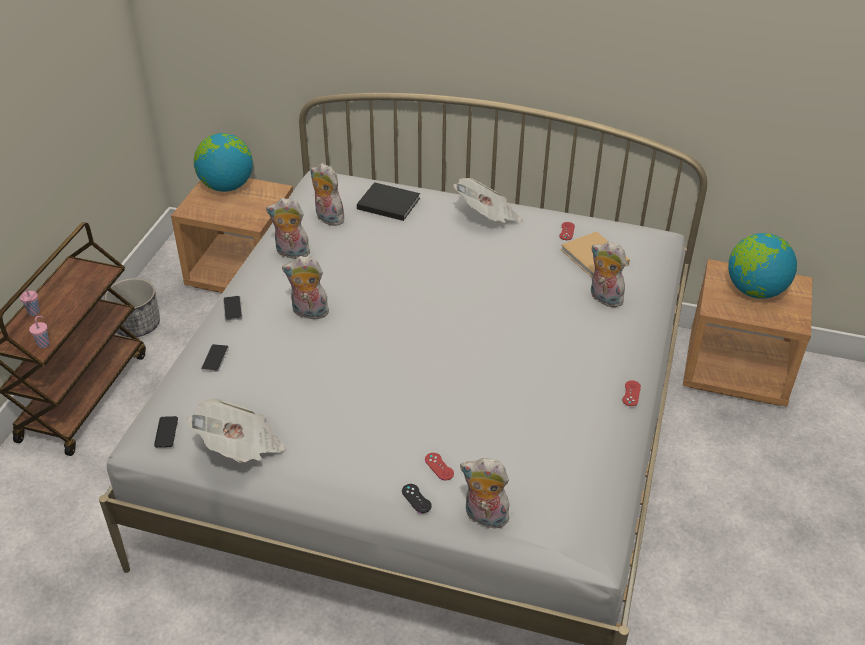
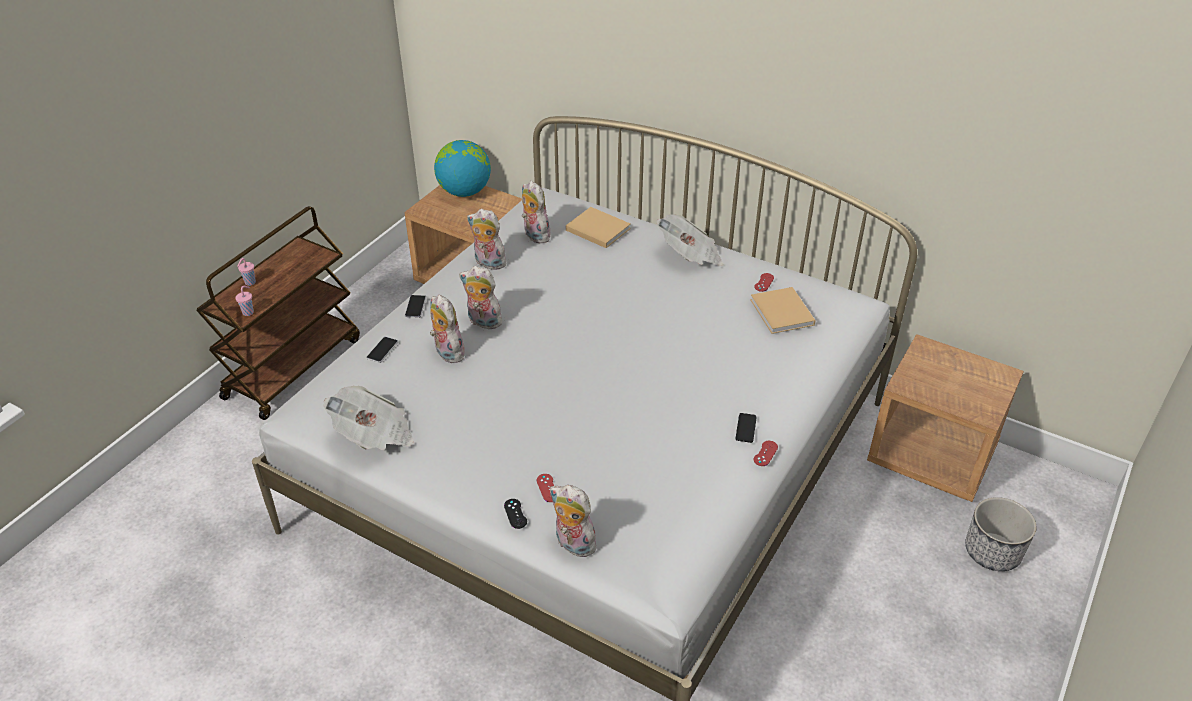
camera: 15 degrees right, 0 degrees up
(137, 325) = (360, 311): planter -> planter (992, 552)
(166, 432) = (315, 409): phone -> phone (746, 428)
(387, 203) = (596, 228): black book -> beige book
(603, 298) = (774, 355): plush toy -> plush toy (447, 352)
(754, 290) = (954, 374): globe -> none

